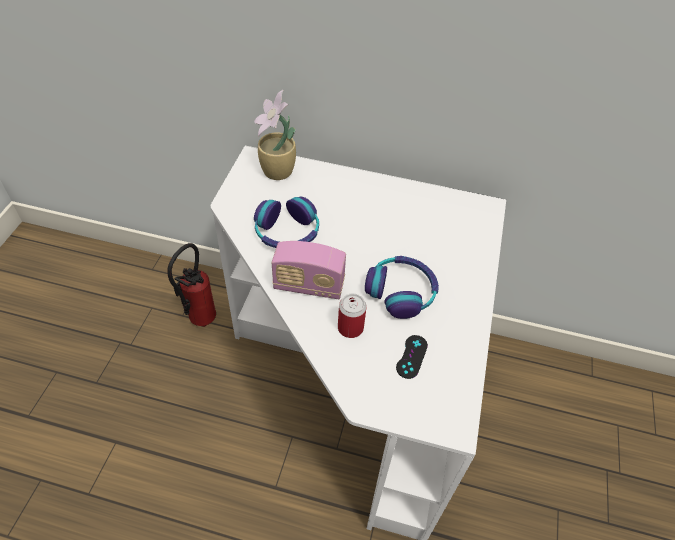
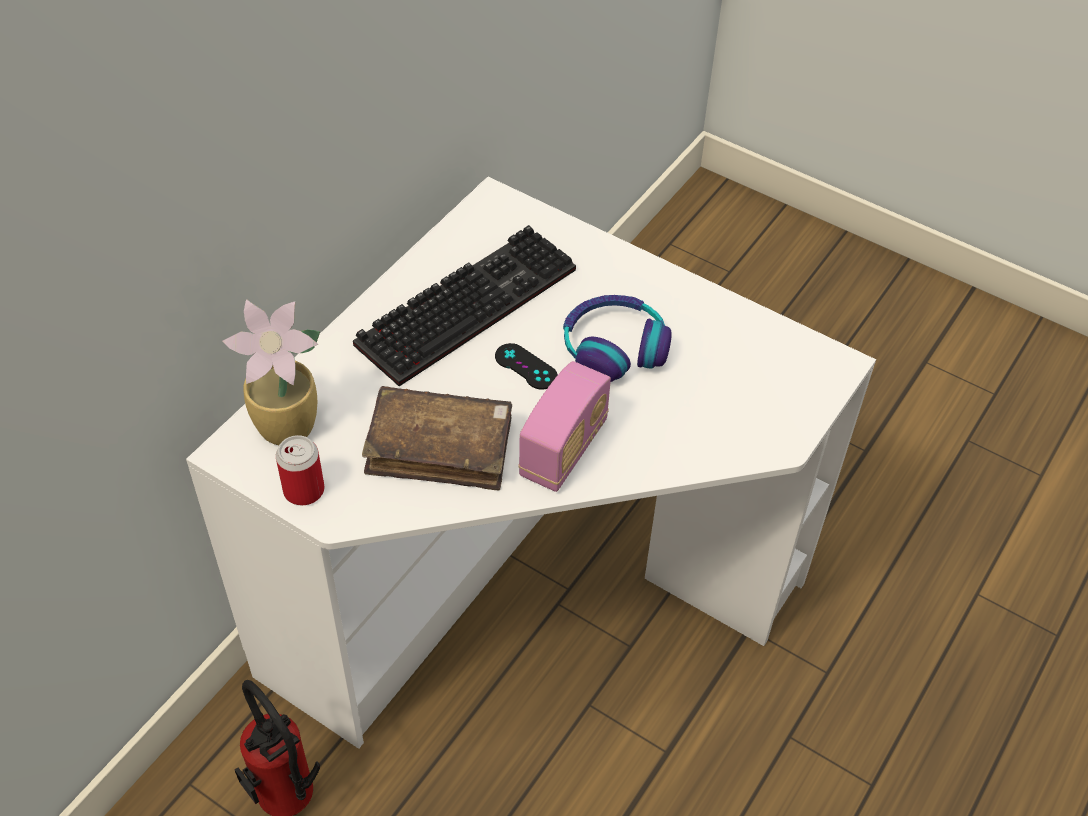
camera: 70 degrees left, 0 degrees up
(287, 232) = (440, 448): headphones -> brown book
(350, 328) = (657, 422): can -> can (304, 490)
(398, 216) = (467, 303): none -> keyboard
(411, 356) = (725, 371): black game controller -> black game controller (526, 367)

